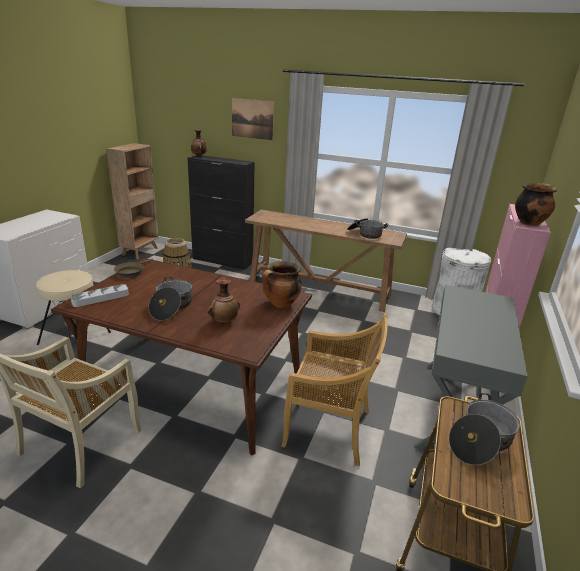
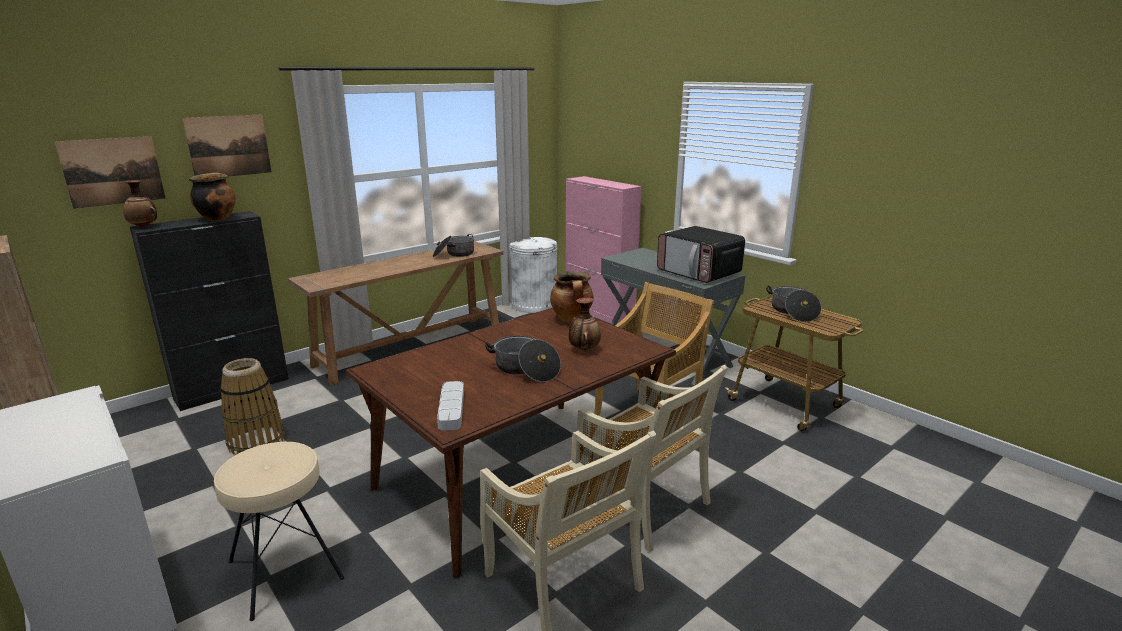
camera: 60 degrees left, 5 degrees down
(131, 272) = (389, 381): brown frying pan -> none
(185, 462) = (644, 505): none -> beige chair
(198, 123) = (113, 171): none -> picture
(483, 343) = (699, 273): none -> microwave
(529, 223) = (617, 185): cooking pot -> cooking pot (217, 218)

